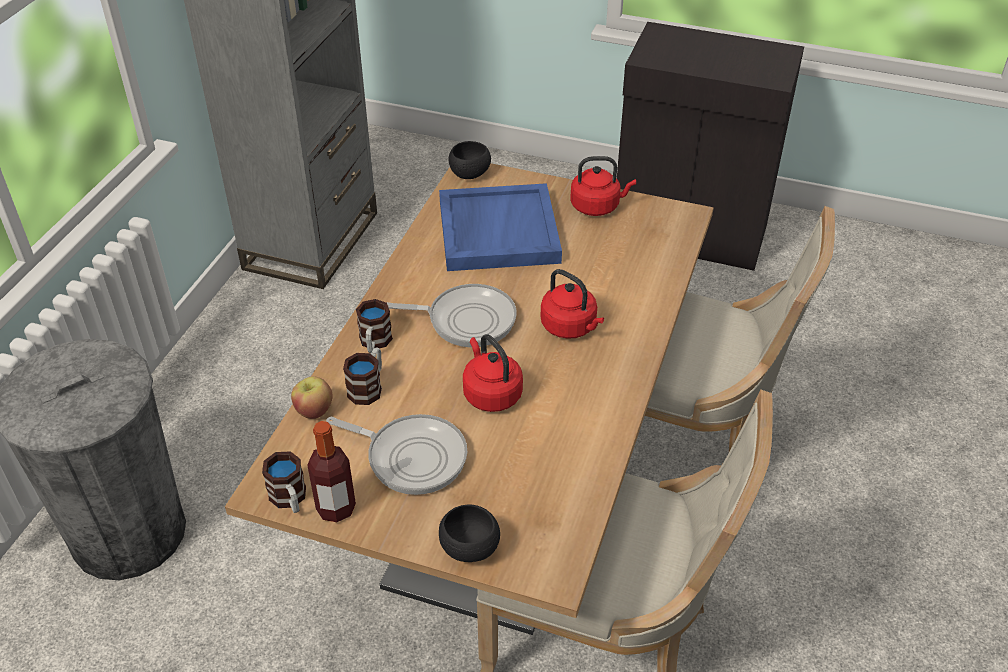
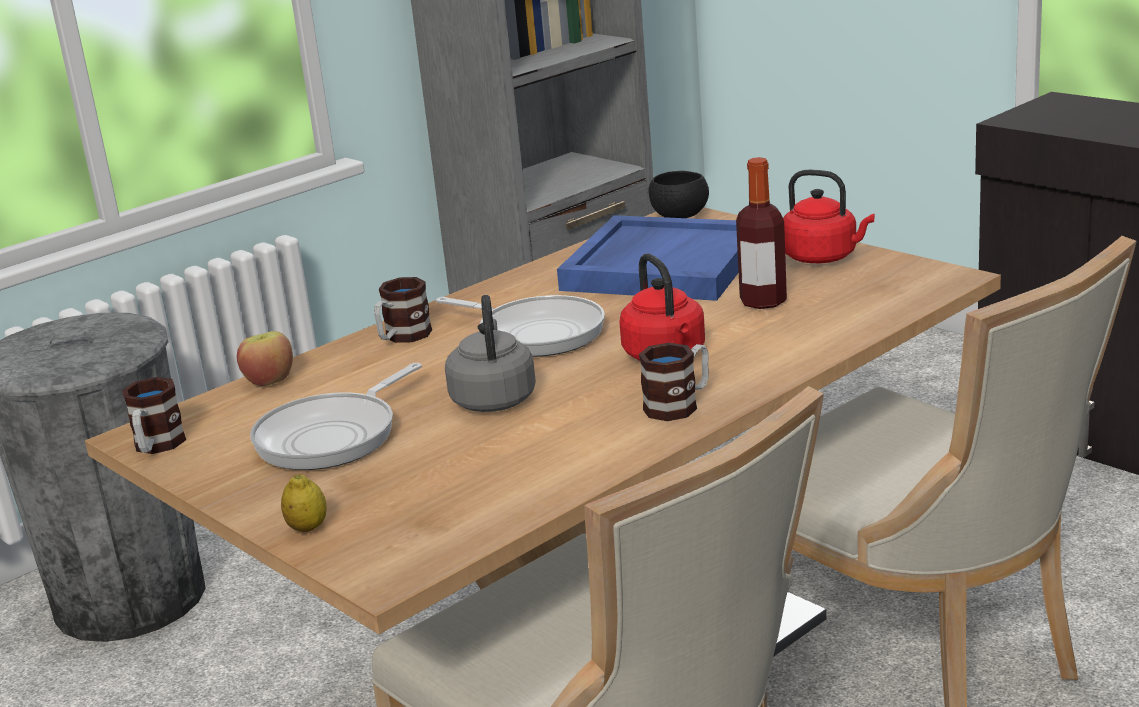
camera: 30 degrees right, 20 degrees down
(336, 508) = (196, 463): bottle -> bottle (763, 301)
(368, 387) = (352, 371): mug -> mug (679, 405)
(411, 457) = (333, 436): frying pan -> frying pan turned 75 degrees clockwise
(470, 548) = (307, 528): black bowl -> lemon
(491, 393) = (493, 398): red kettle -> grey kettle

